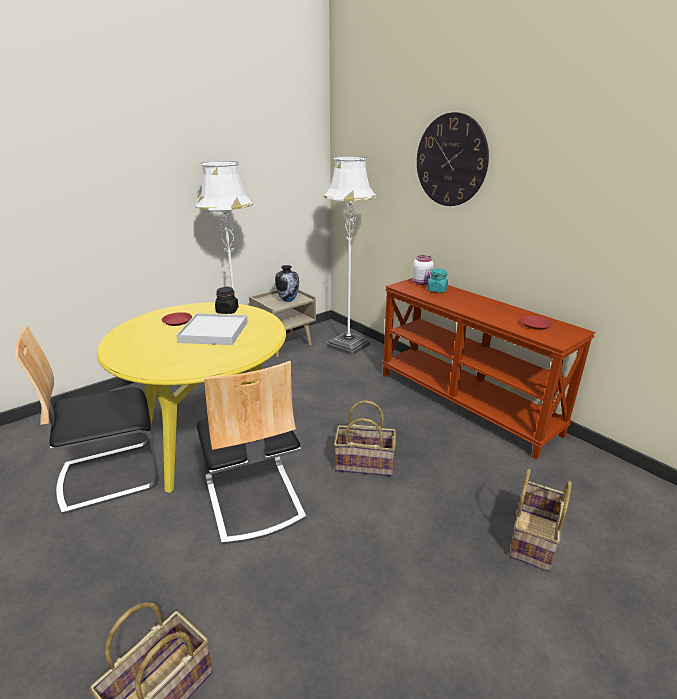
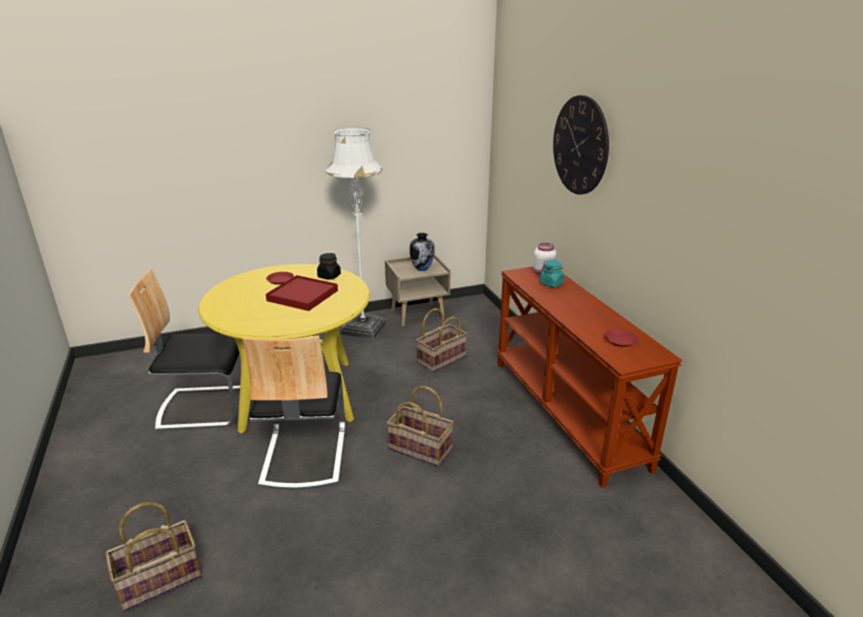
camera: 20 degrees right, 0 degrees up
(214, 332) = (302, 296): white tray -> red tray
(348, 346) = (482, 327): white floor lamp -> none
(532, 538) = (536, 559): basket -> basket (441, 359)

